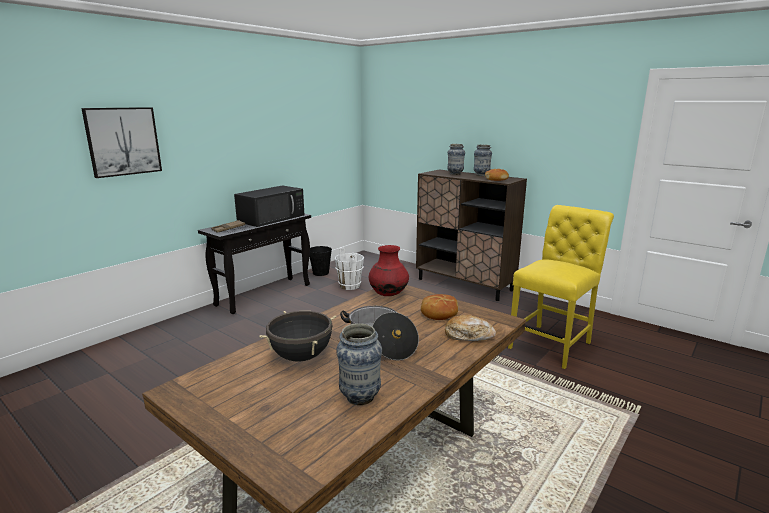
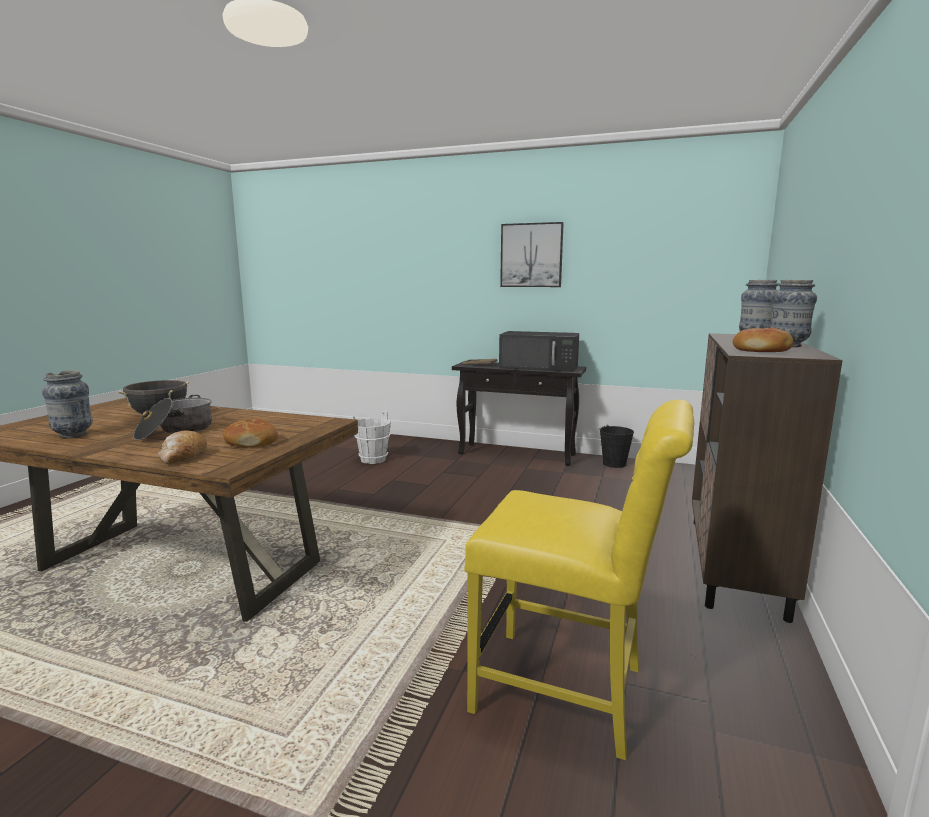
camera: 70 degrees right, 5 degrees down
(123, 141) = (414, 266): picture -> picture (531, 255)
(350, 286) = (597, 485): white bucket -> white bucket (373, 460)
(388, 294) = (309, 422): red vase -> none

